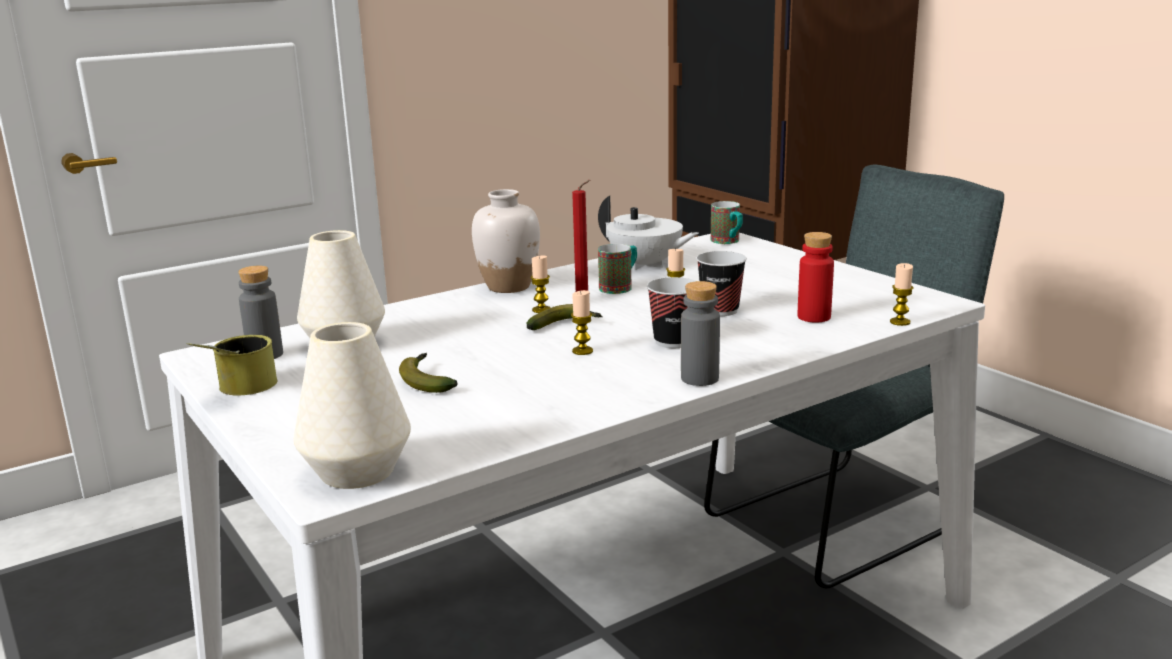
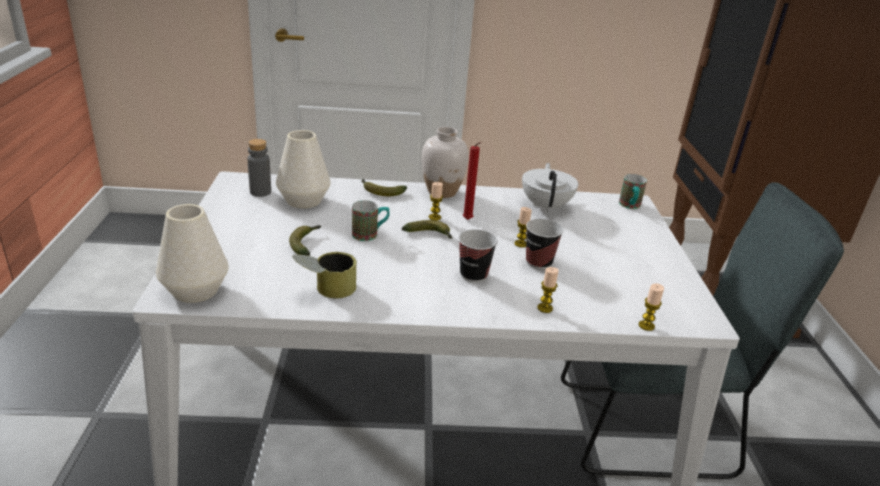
camera: 30 degrees right, 10 degrees up
(237, 391) = (217, 211): can -> can (325, 291)
(432, 308) = (380, 191): none -> banana
(582, 351) = (412, 259): candle -> candle (545, 308)
(620, 287) = (505, 218): mug -> mug (370, 234)
(645, 265) = (546, 206): white teapot -> white teapot turned 150 degrees counterclockwise
(699, 378) = (446, 311): grey bottle -> none
(814, 317) = (592, 295): red bottle -> none

